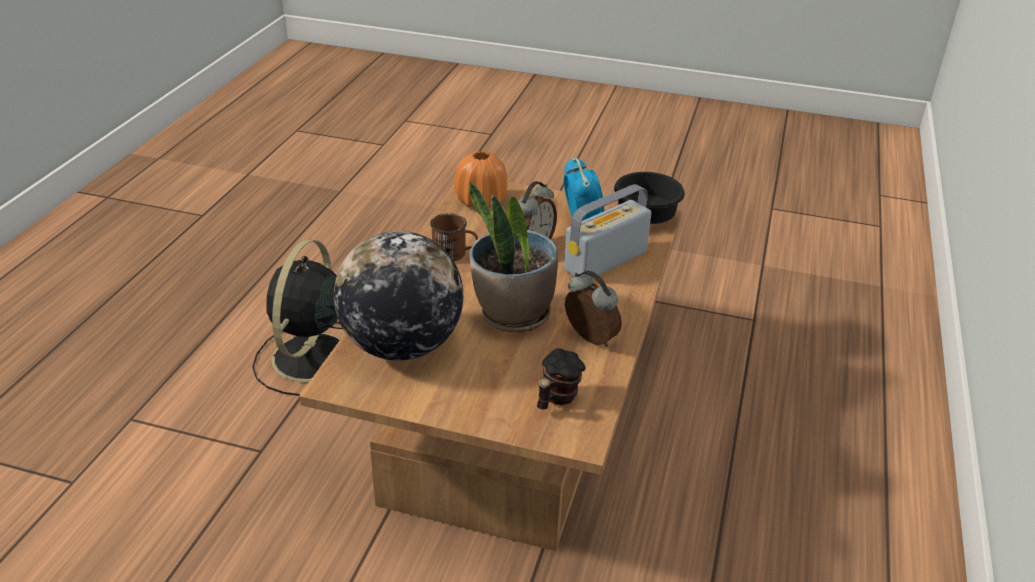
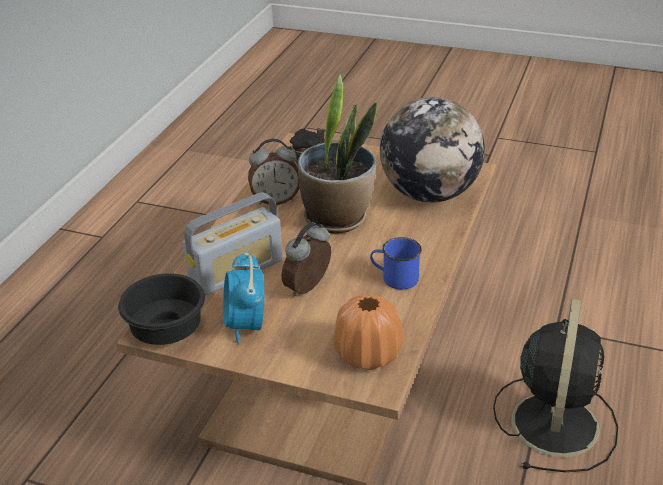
camera: 175 degrees left, 0 degrees up
(454, 254) = (394, 278): brown mug -> blue mug
(589, 339) = (275, 200): alarm clock -> alarm clock turned 60 degrees counterclockwise

